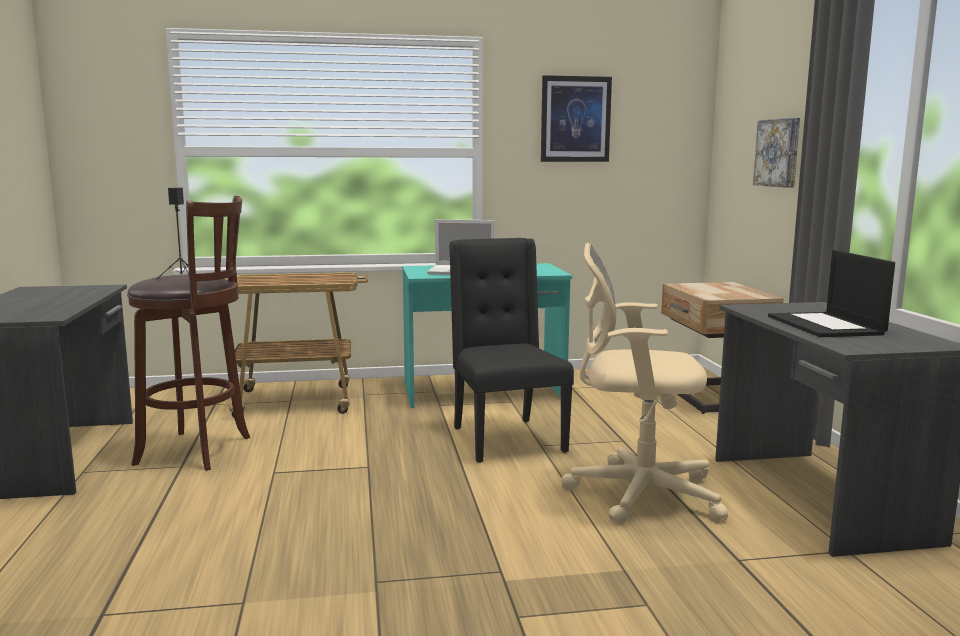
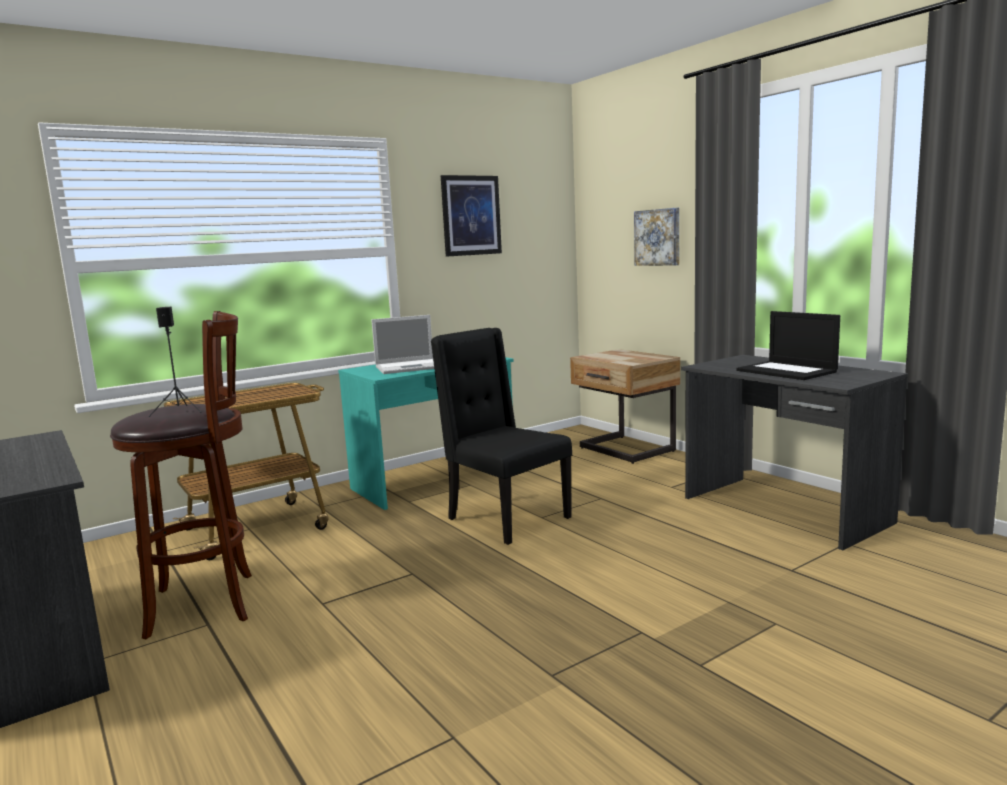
camera: 25 degrees left, 0 degrees up
(636, 493) = (662, 538): beige office chair -> none

